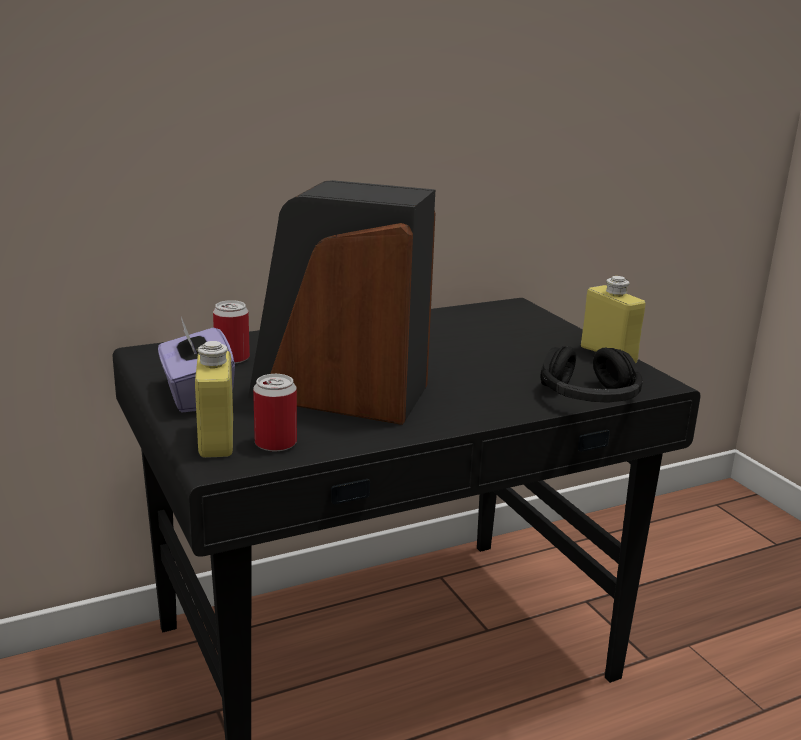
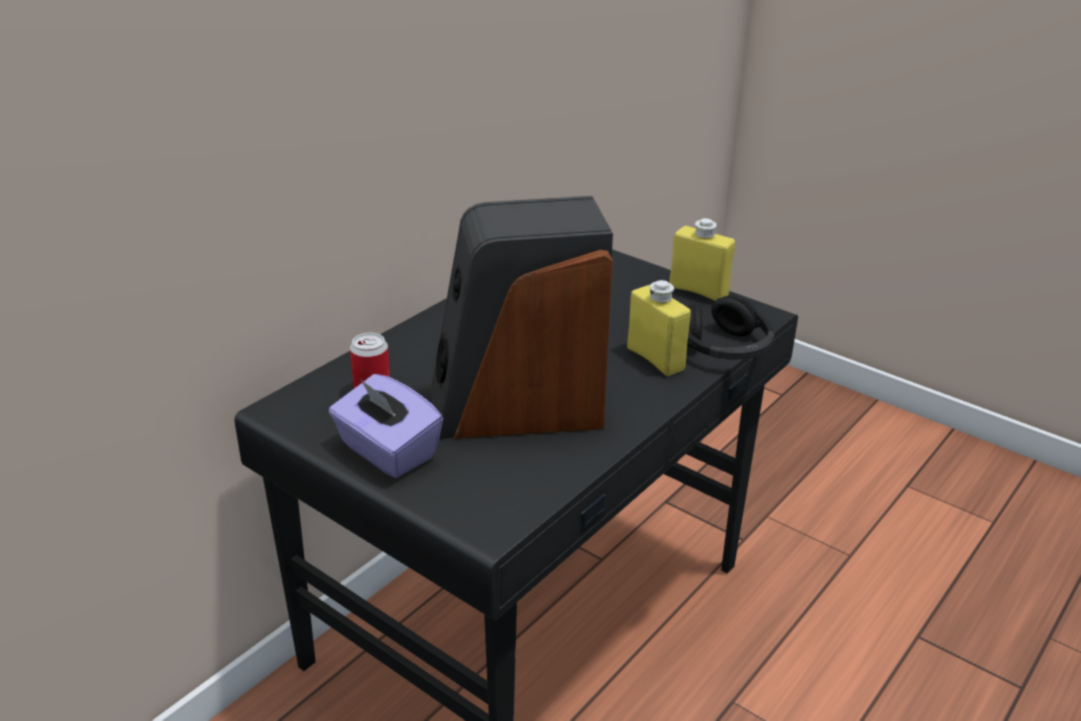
camera: 25 degrees left, 10 degrees up
(216, 440) = (460, 500): yellow bottle -> yellow bottle (655, 359)
(275, 443) = (517, 487): can -> none

